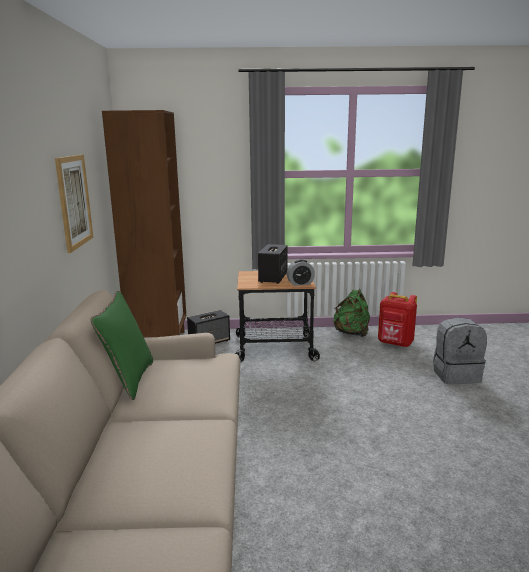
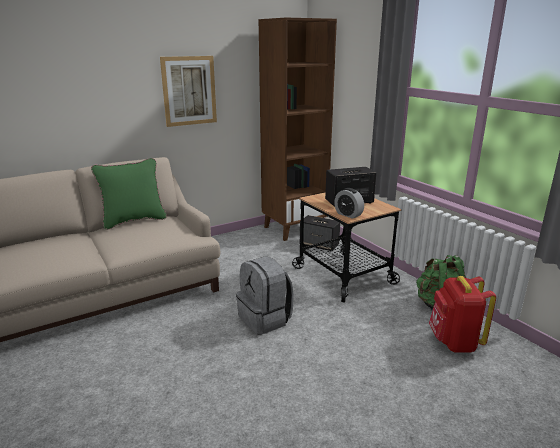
camera: 60 degrees right, 5 degrees up
(456, 375) = (424, 409): grey backpack -> grey backpack (265, 319)

